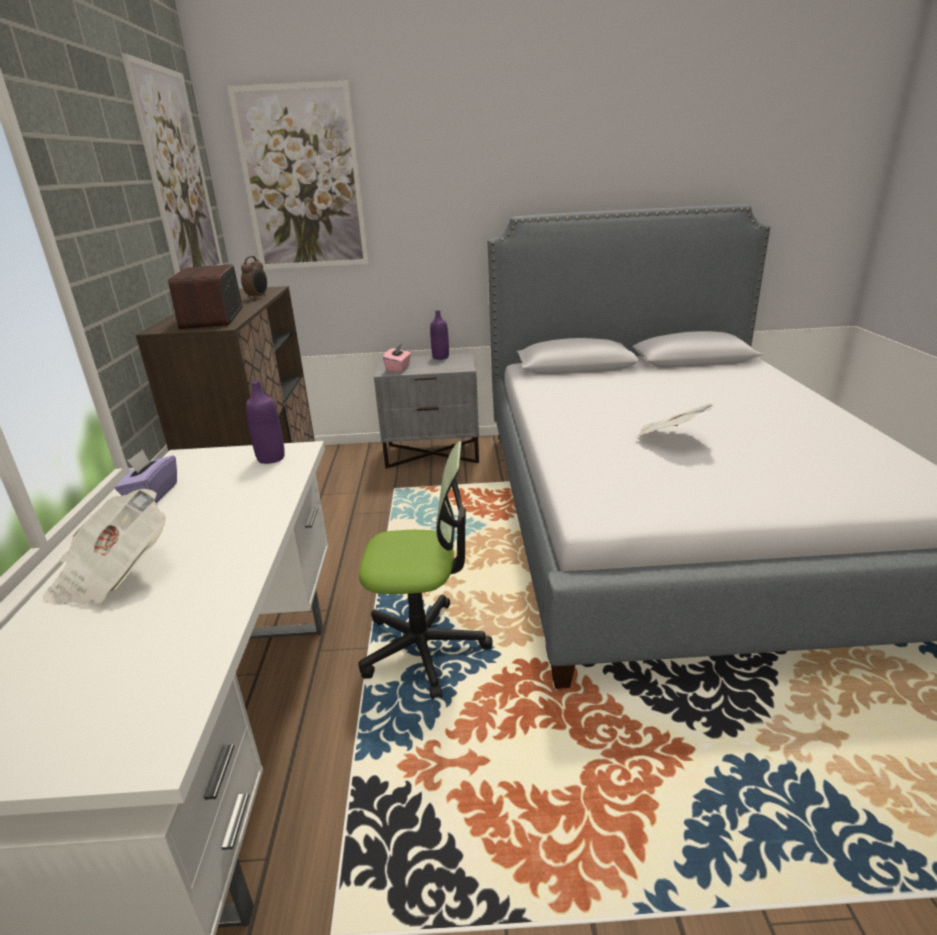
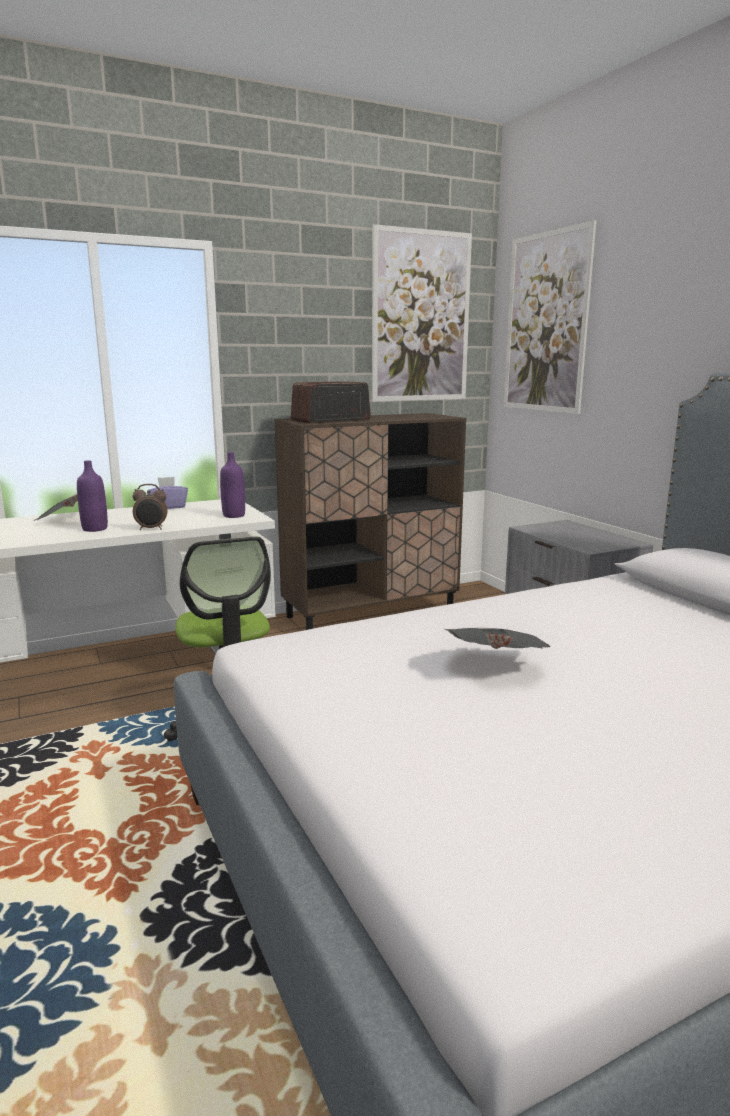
camera: 65 degrees right, 10 degrees down
(258, 297) = (409, 418): alarm clock -> alarm clock (151, 529)
(398, 368) = (544, 529): pink tissue box -> none
(440, 357) = (608, 536): purple bottle -> purple bottle (95, 529)

